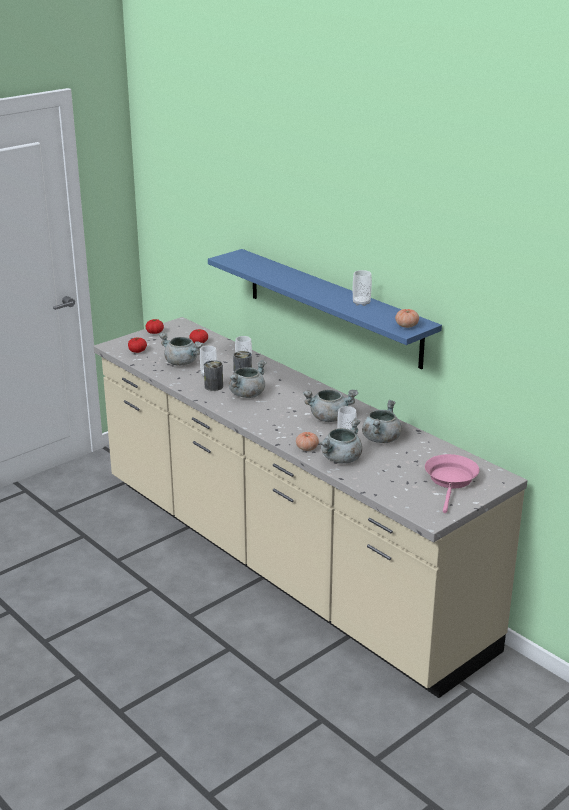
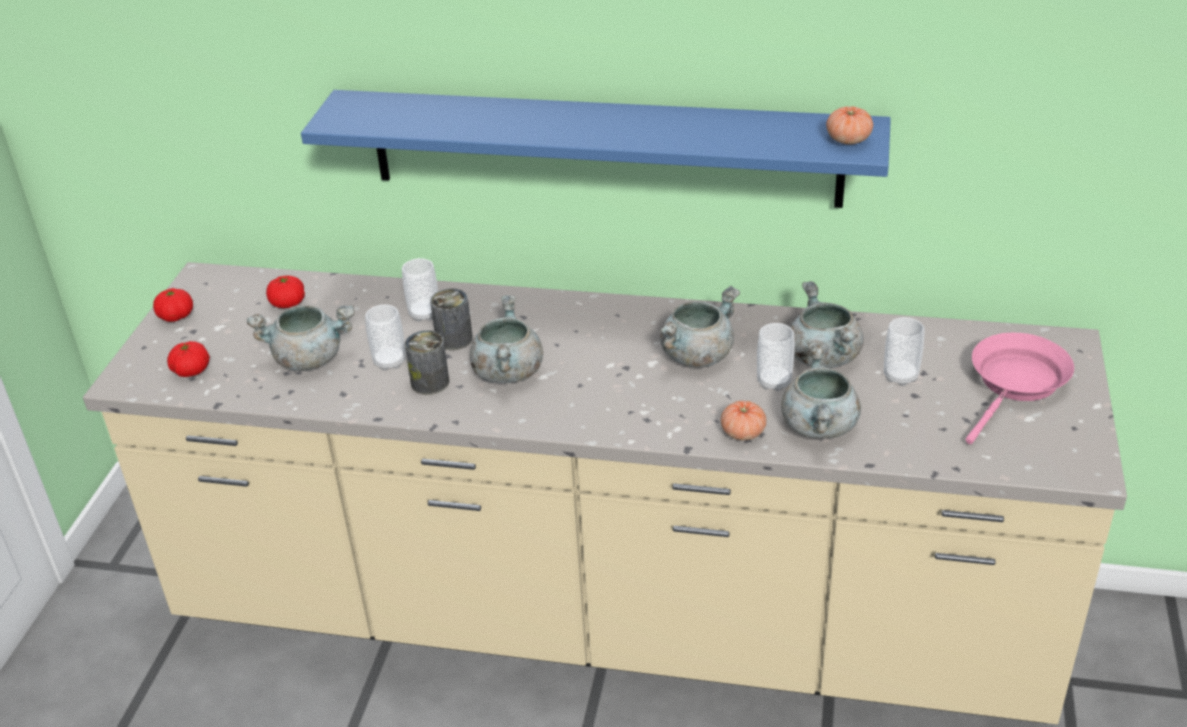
camera: 35 degrees left, 10 degrees up
(361, 303) = (710, 124): cup -> cup (900, 376)
(451, 481) = (1016, 384): pink frying pan -> pink frying pan turned 60 degrees clockwise

